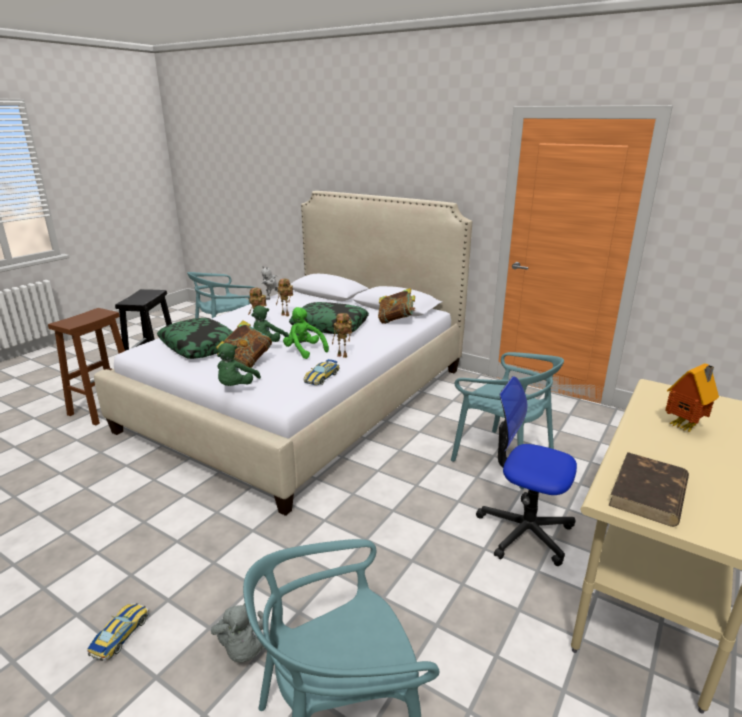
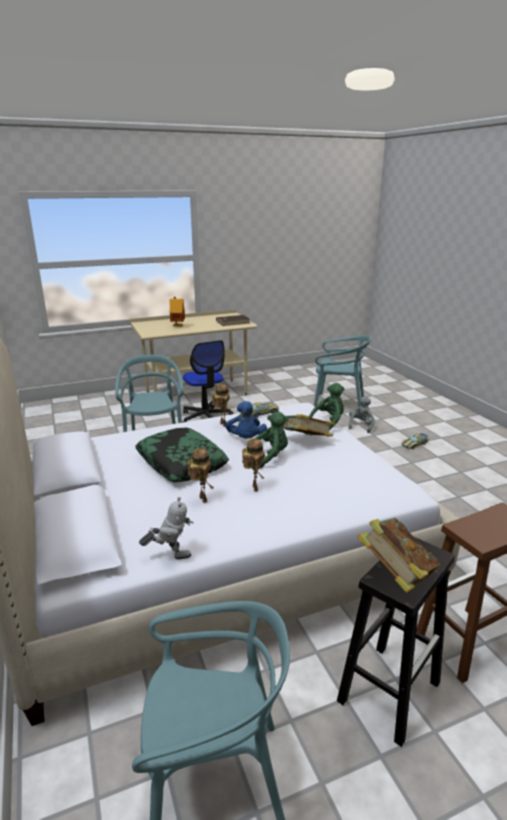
camera: 145 degrees left, 0 degrees up
(199, 346) = (339, 475): pillow -> none
(304, 351) = (246, 439): green plush toy -> blue plush toy
(396, 321) = (111, 447): book -> book (395, 574)

